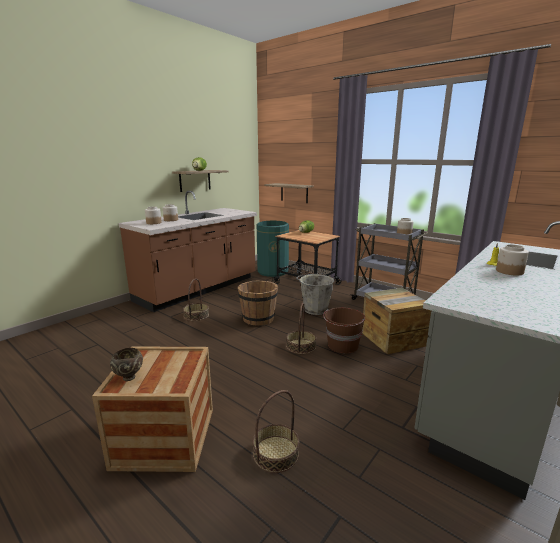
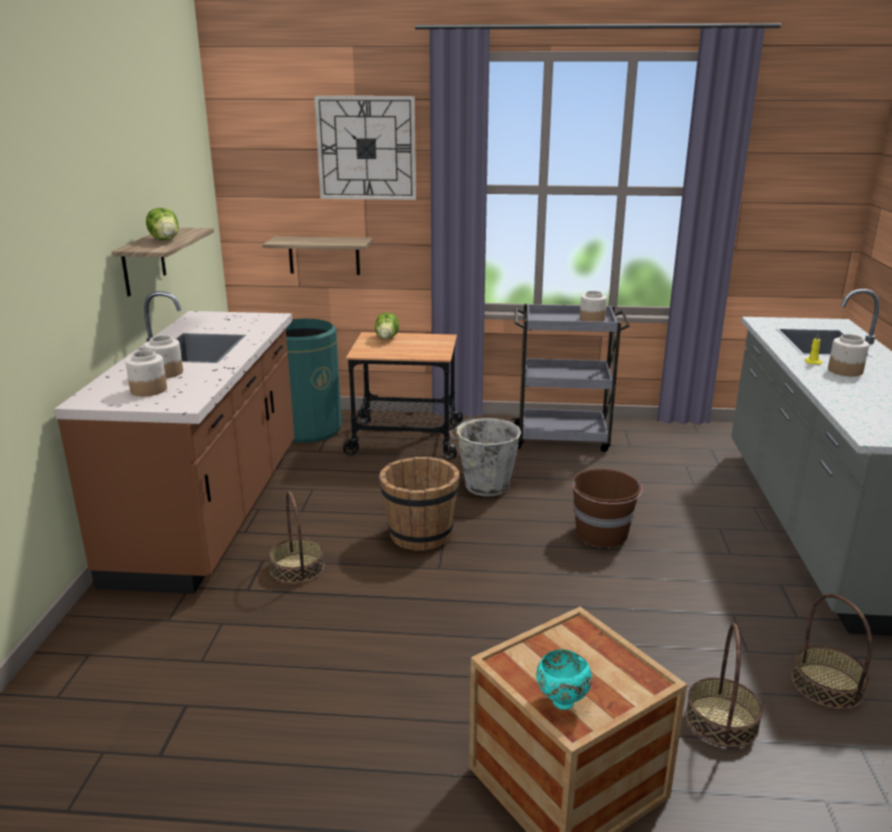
camera: 35 degrees left, 5 degrees up
(129, 377) = (561, 702): brown bowl -> turquoise bowl
(301, 346) = (550, 558): basket -> basket (827, 686)
(313, 141) = (366, 148): none -> wall clock
(392, 339) = (648, 499): crate -> none

